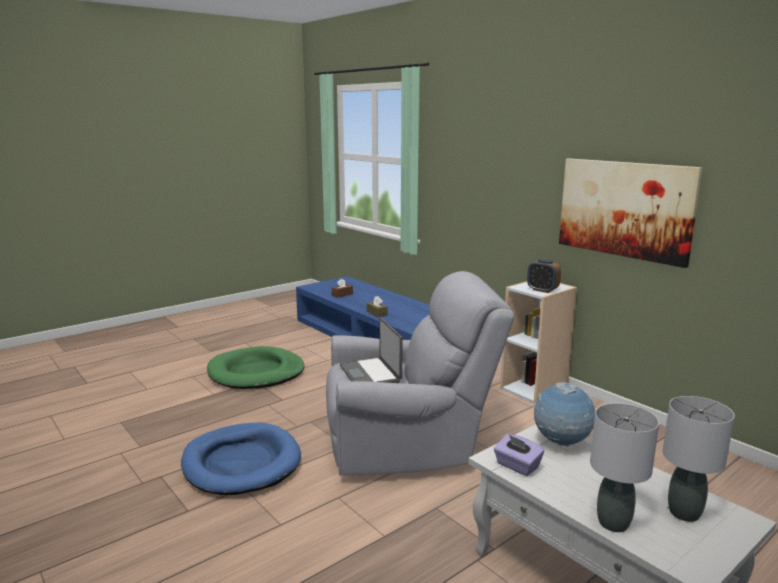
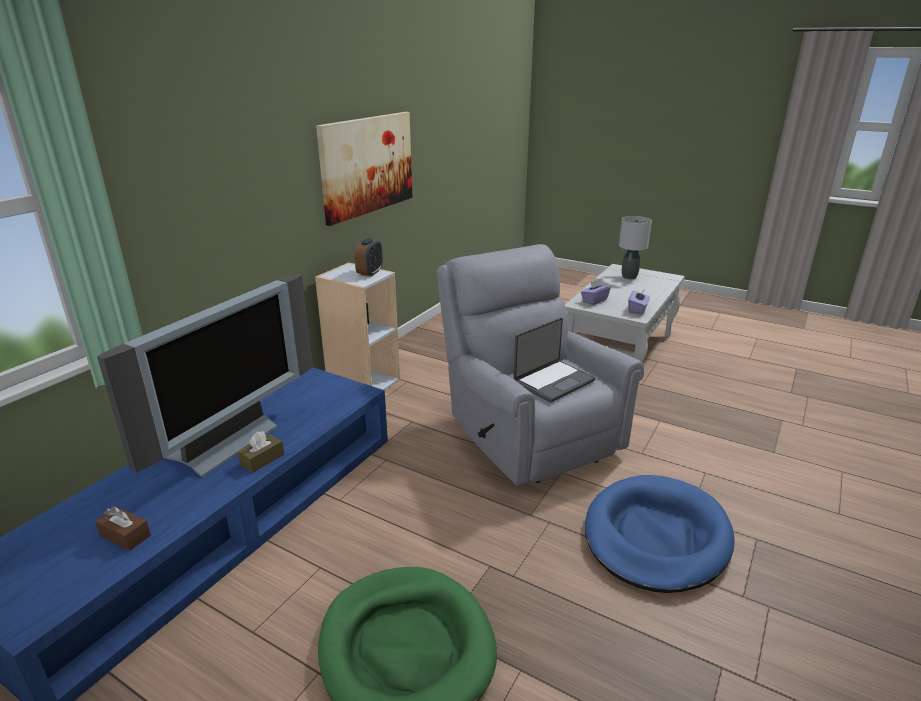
camera: 110 degrees left, 10 degrees up
(400, 307) = (225, 443): none -> television
(561, 443) = (594, 300): globe -> purple tissue box
(614, 523) = (659, 289): grey table lamp -> none

